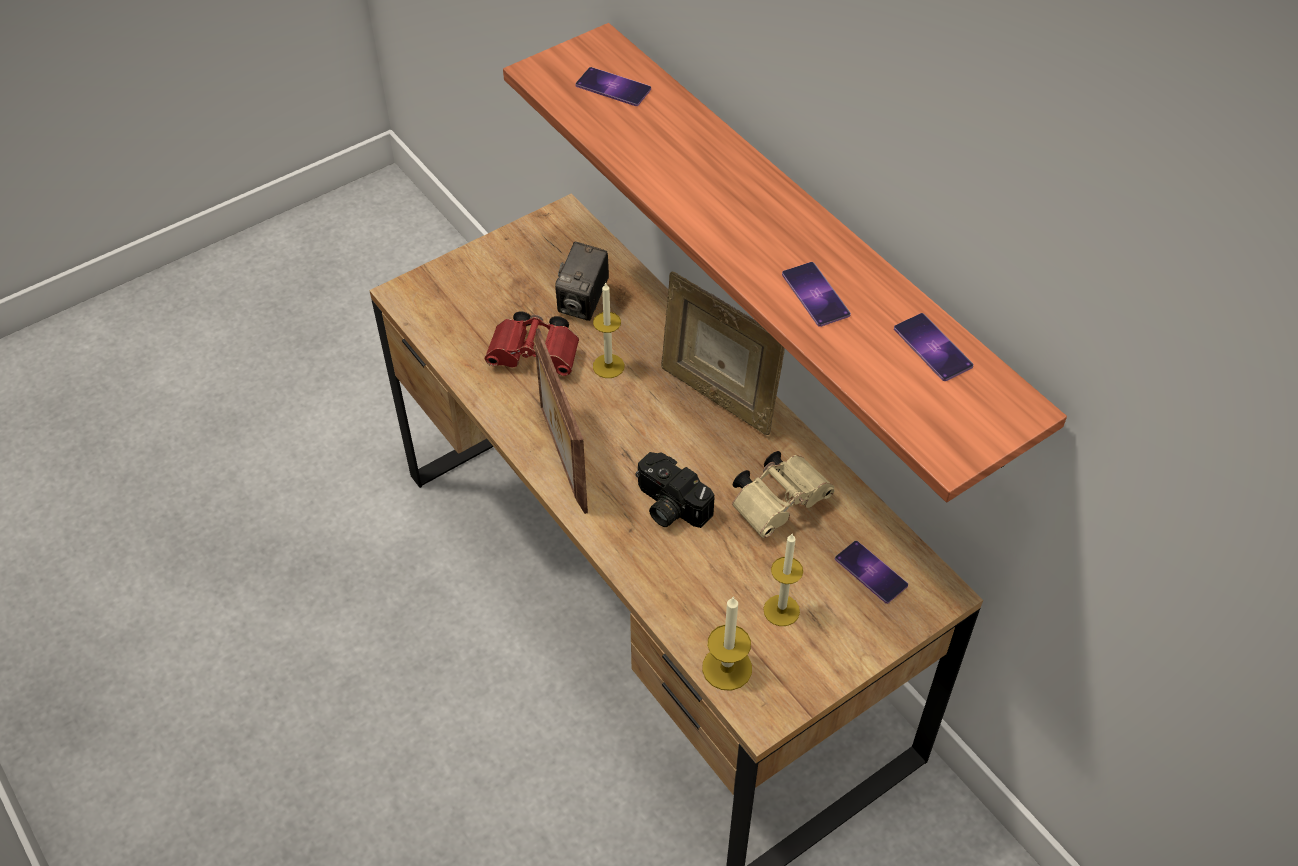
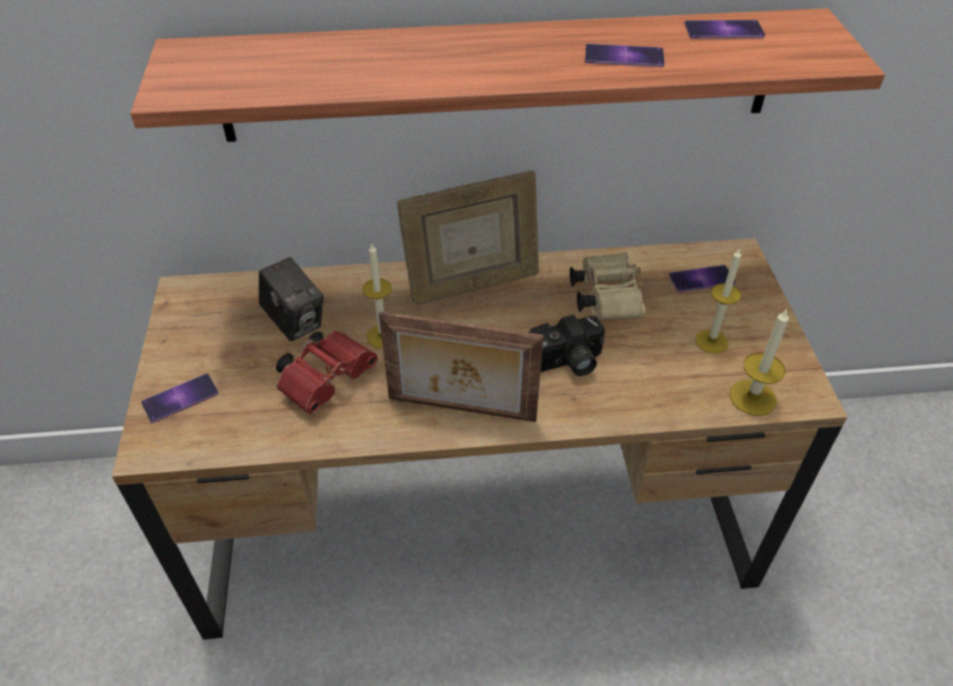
camera: 60 degrees left, 5 degrees down
(613, 87) = (249, 63): phone -> phone (180, 398)

